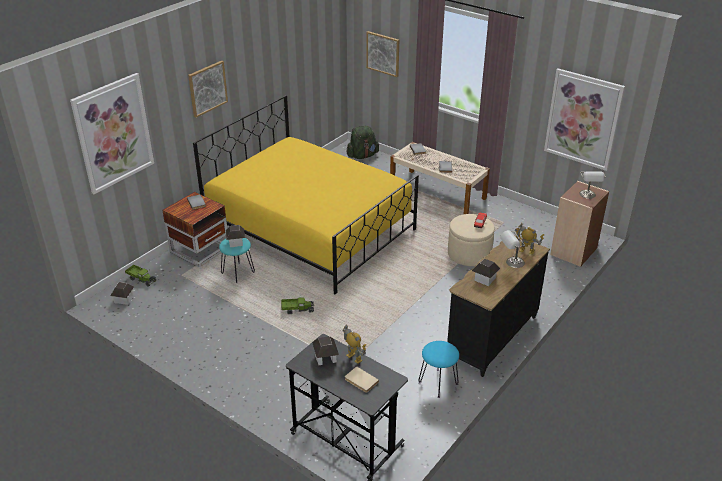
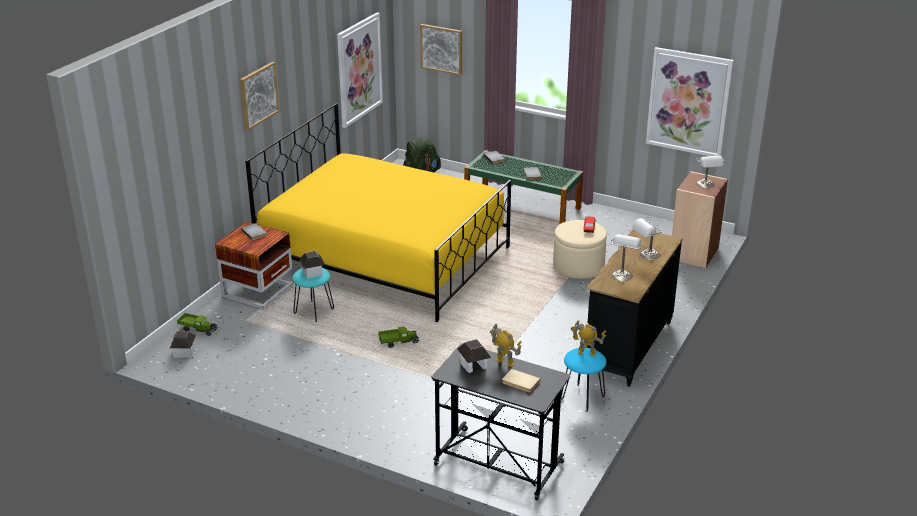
camera: 10 degrees left, 5 degrees down
(113, 133) = (167, 149): picture -> picture (359, 69)
(437, 192) = (522, 206): beige bench -> green bench
(485, 279) = (622, 273): toy house -> white table lamp
(526, 251) = (658, 242): toy robot -> toy robot (586, 353)

